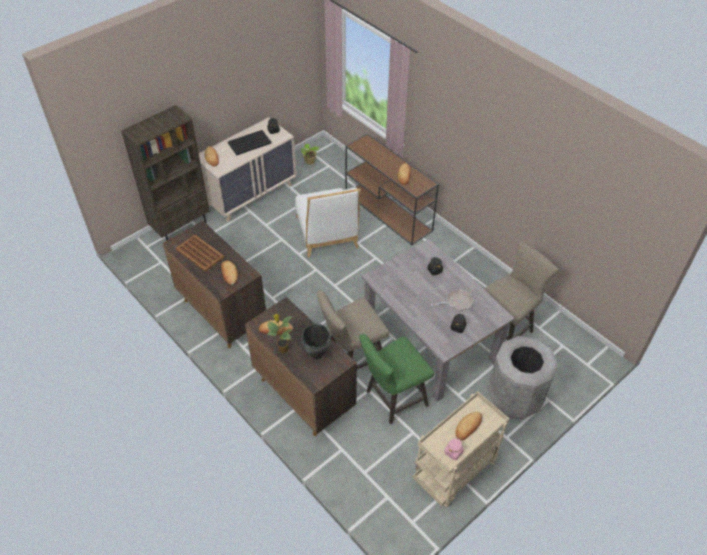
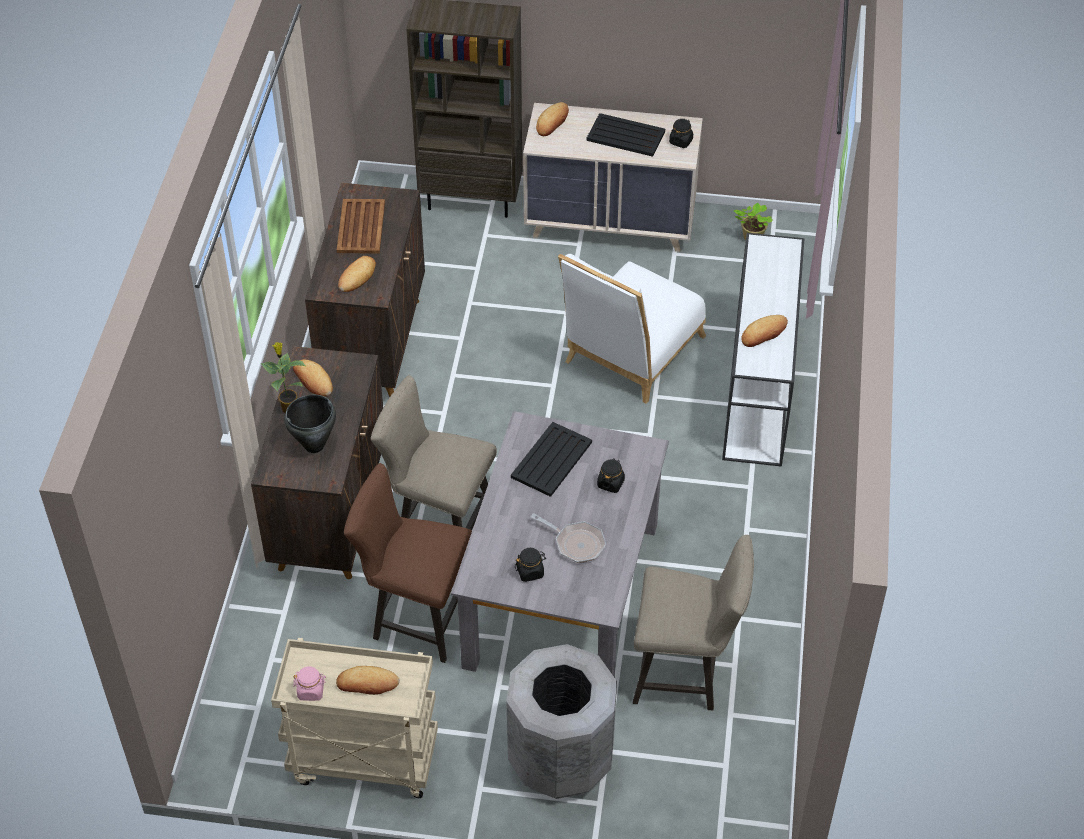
camera: 50 degrees right, 0 degrees up
(389, 212) = (758, 391): brown console table -> white console table
(392, 399) = (415, 616): green stool -> brown stool
(402, 280) = (552, 459): none -> black tray

